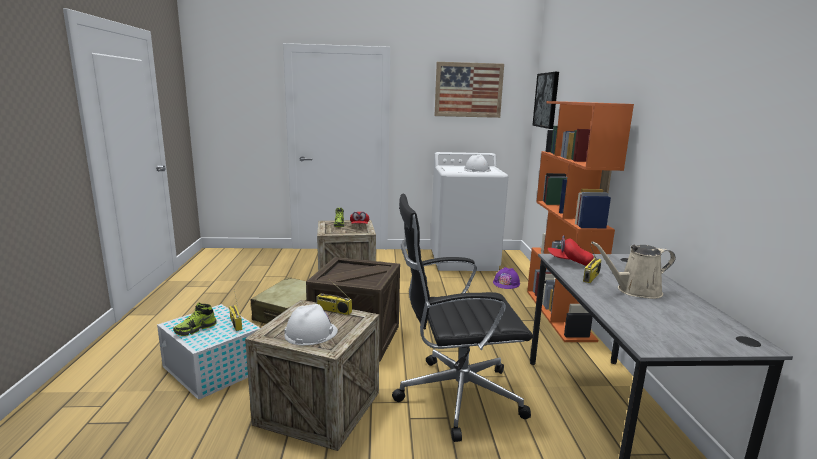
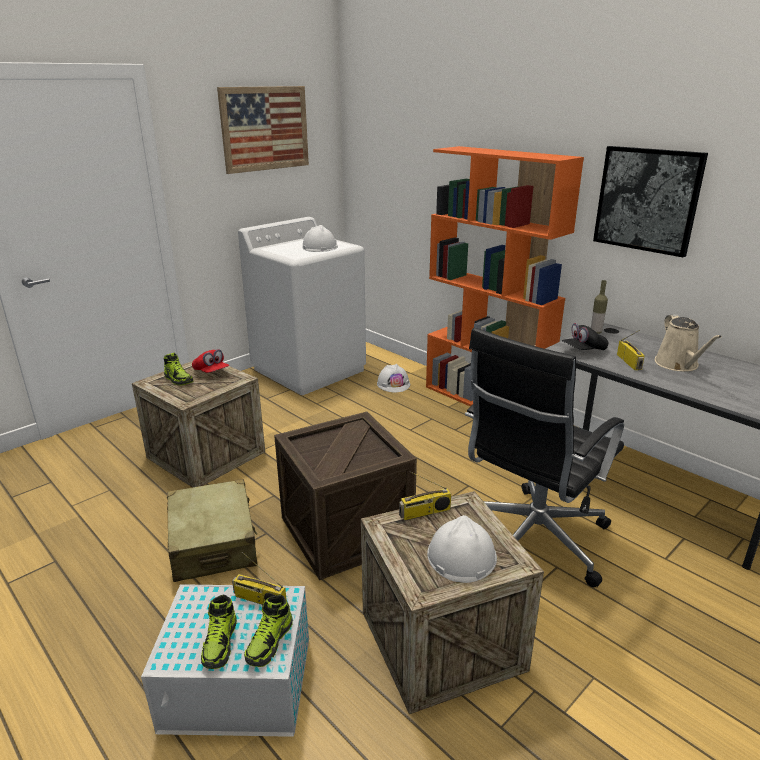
camera: 40 degrees left, 10 degrees up
(211, 338) = (269, 642): none -> shoe
(506, 283) = (393, 384): purple hard hat -> white hard hat
(546, 100) = (376, 138): picture -> picture (647, 200)
(569, 262) = (583, 350): red cap -> black cap
(609, 257) = (596, 332): none -> bottle
(635, 291) = (678, 365): beige watering can -> beige watering can turned 45 degrees counterclockwise

